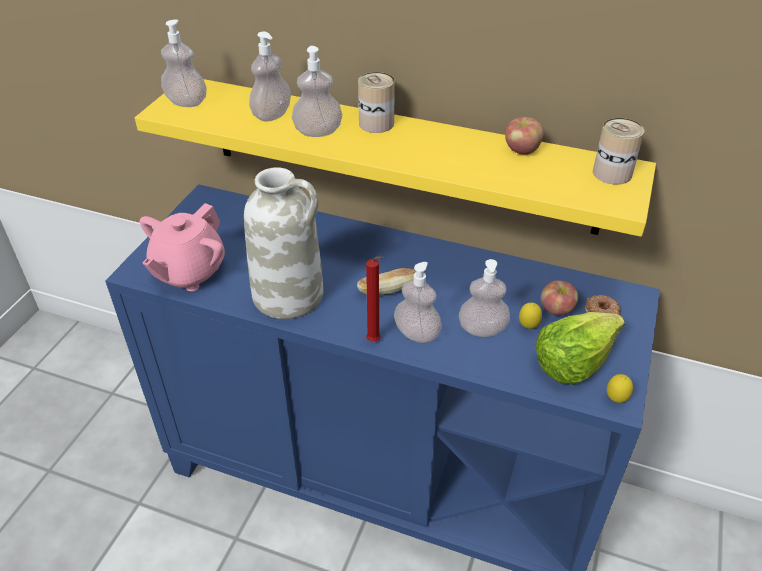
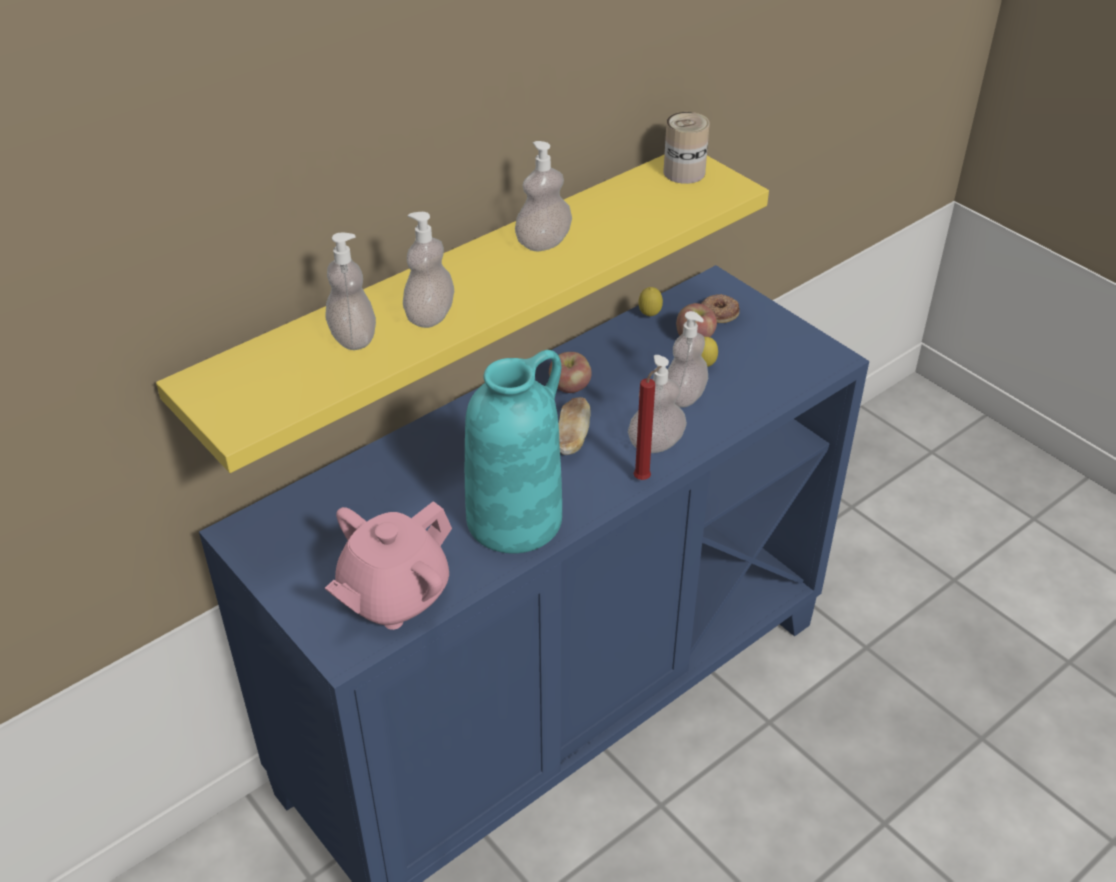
camera: 60 degrees left, 0 degrees up
(187, 102) = (240, 398): soap dispenser -> soap dispenser (543, 243)
(189, 272) = (393, 596): pink teapot -> pink teapot turned 75 degrees clockwise
(289, 295) = (515, 518): white vase -> turquoise vase
(376, 123) = (455, 270): can -> none
(521, 150) = (600, 203): apple -> apple (570, 387)
(573, 361) = (767, 360): lettuce -> none
(616, 400) = (830, 358): lemon -> lemon (649, 316)

